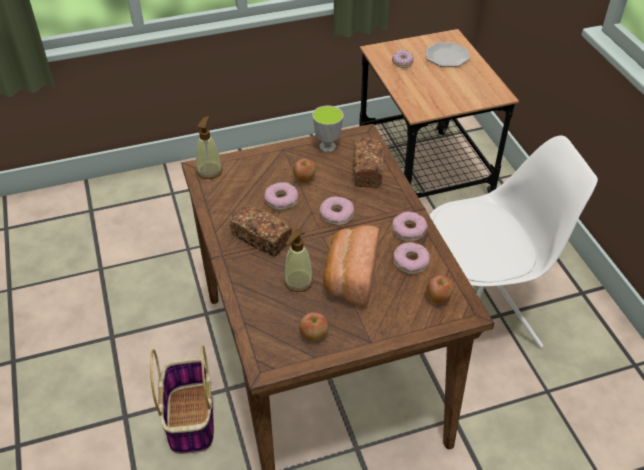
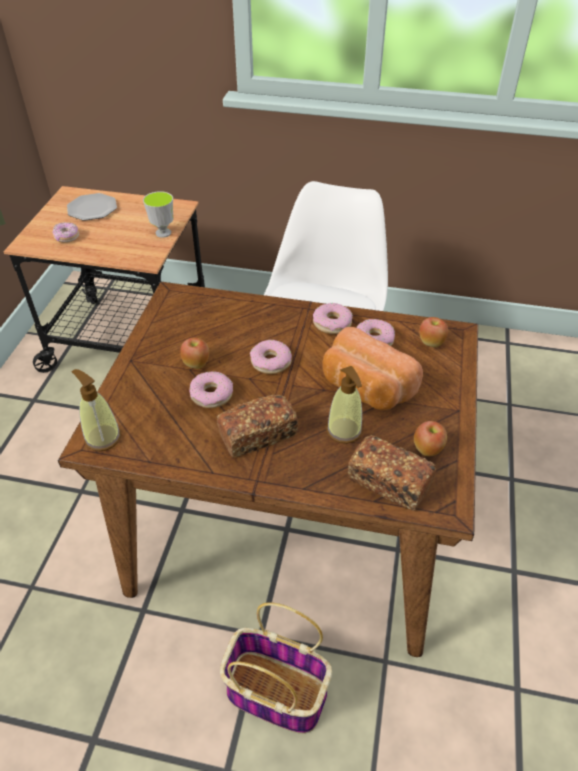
camera: 60 degrees left, 0 degrees up
(327, 147) = (162, 326): cup -> cup (163, 233)
(367, 171) = (226, 314): bread -> bread (388, 482)

